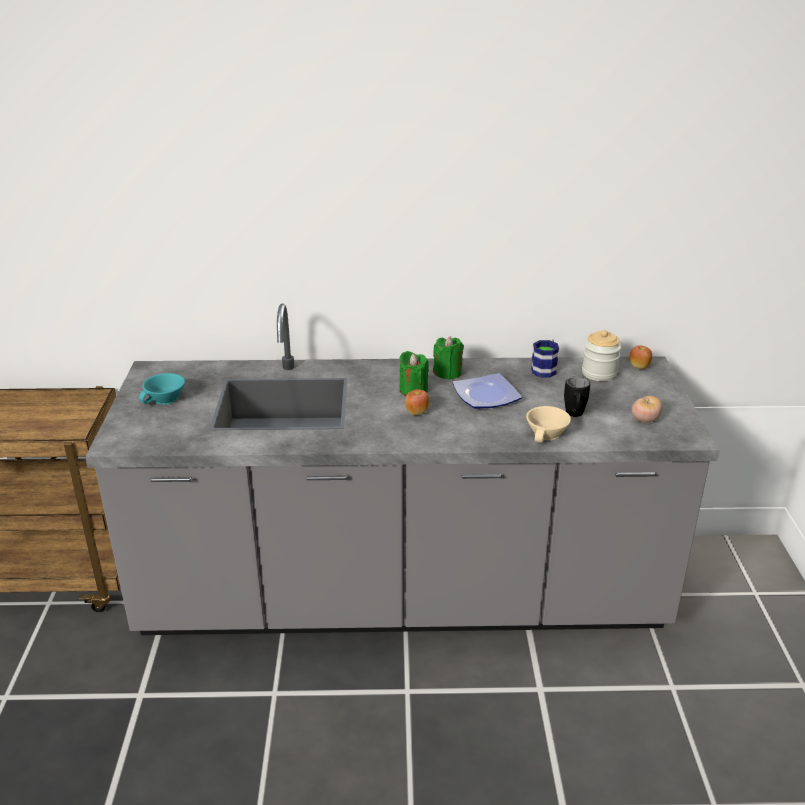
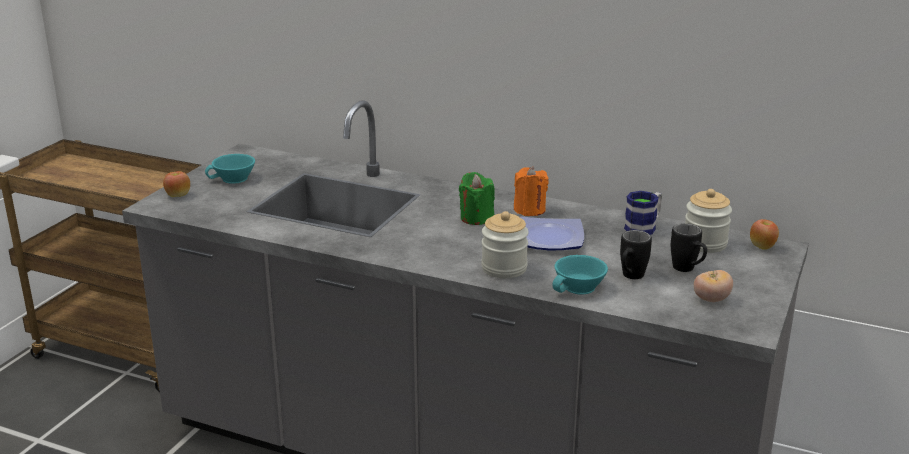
camera: 25 degrees right, 5 degrees down
(417, 412) = (459, 238): apple -> apple (178, 196)
(447, 373) = (529, 210): green candle -> orange candle
(477, 431) = (504, 268): none -> jar
(548, 434) = (580, 288): beige cup -> turquoise cup
(608, 399) = (688, 270): none -> black mug

